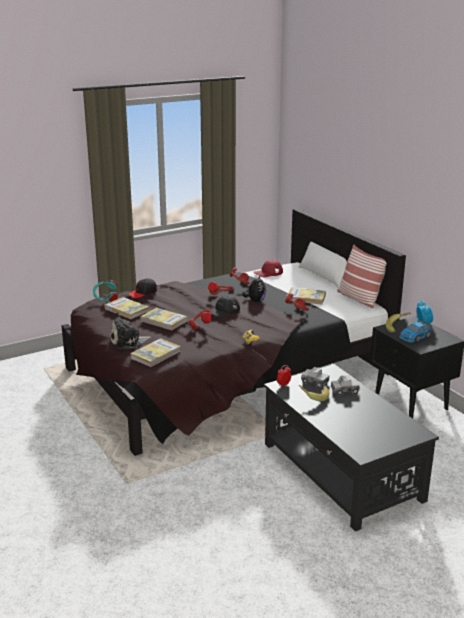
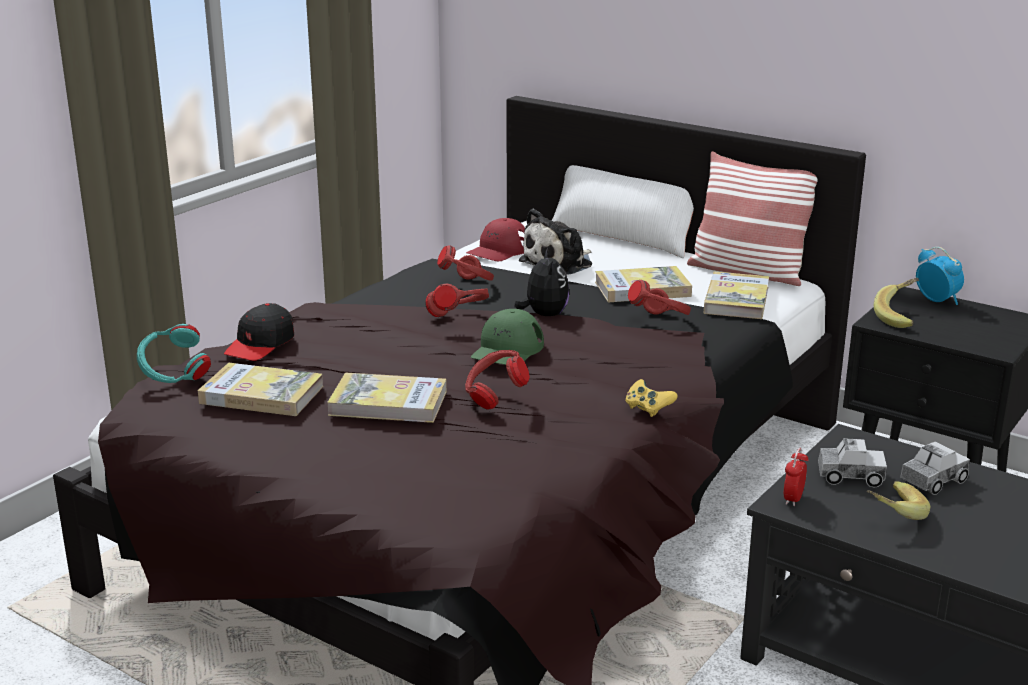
camera: 25 degrees left, 0 degrees up
(128, 341) = (345, 477): plush toy -> plush toy (560, 263)
(155, 354) = (459, 495): book -> book (736, 300)
(223, 310) = (507, 349): black cap -> green cap
(414, 337) = (955, 328): toy car -> none

